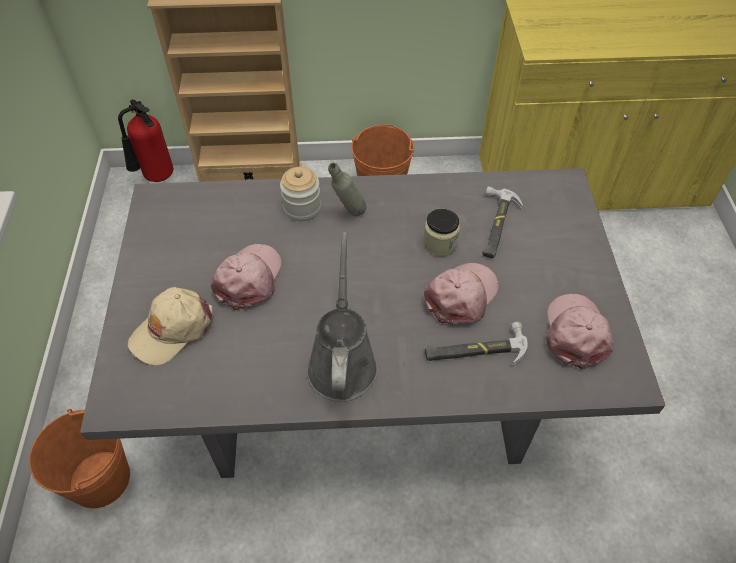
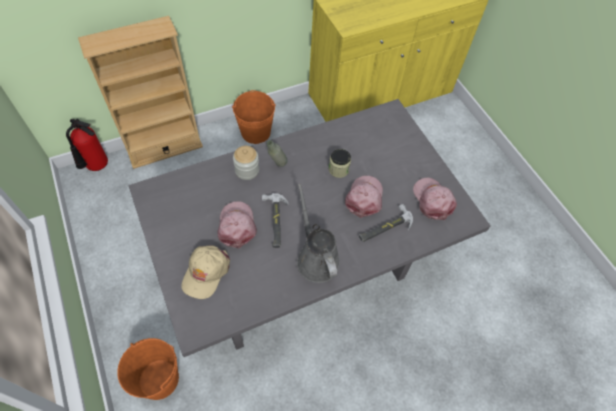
camera: 25 degrees left, 5 degrees up
(496, 225) = (365, 148): hammer -> hammer (275, 221)

